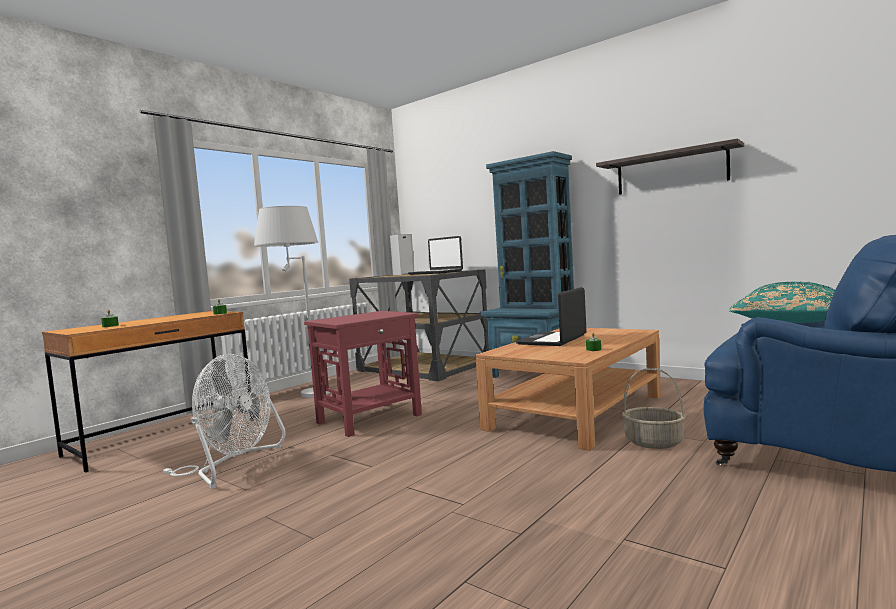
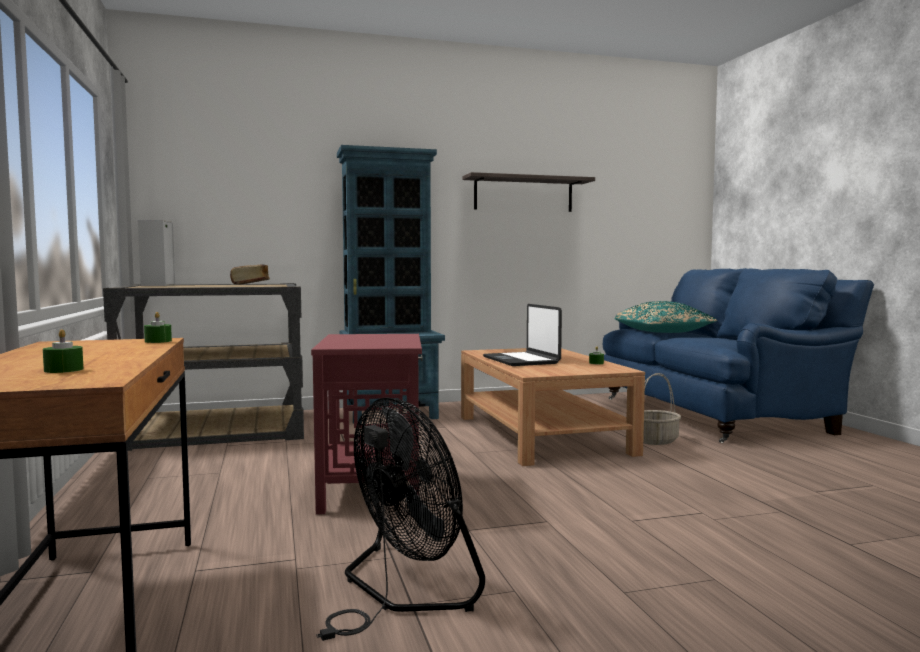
camera: 55 degrees left, 0 degrees up
(228, 466) = (393, 589): white fan -> black fan
(301, 397) = (149, 500): white floor lamp -> none
(436, 273) = (250, 285): laptop -> book

